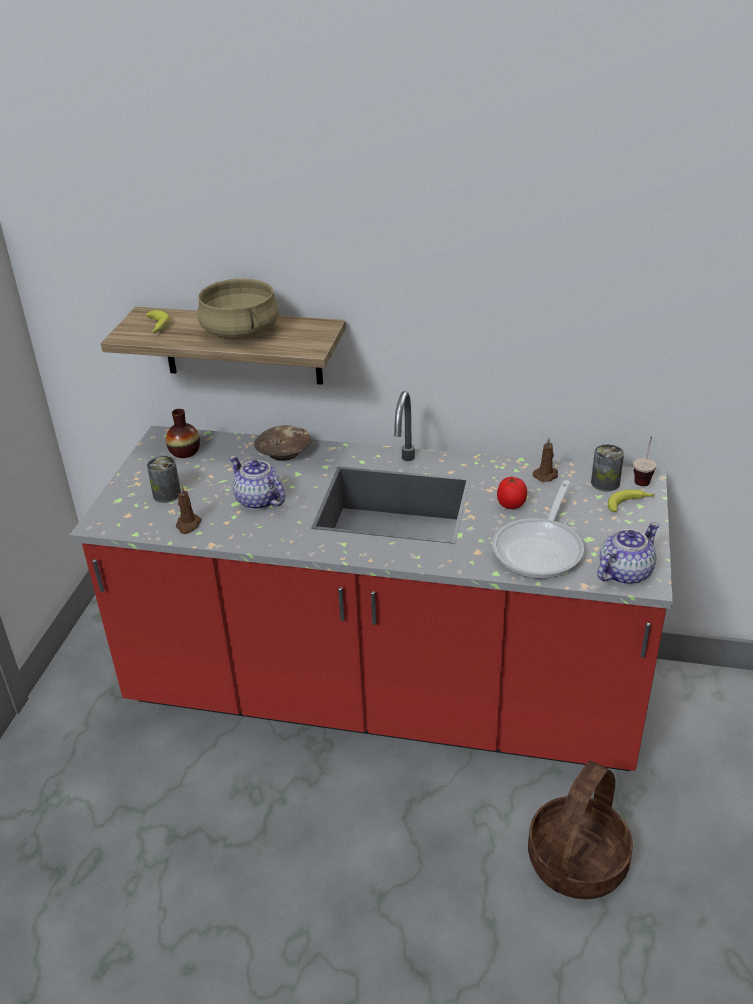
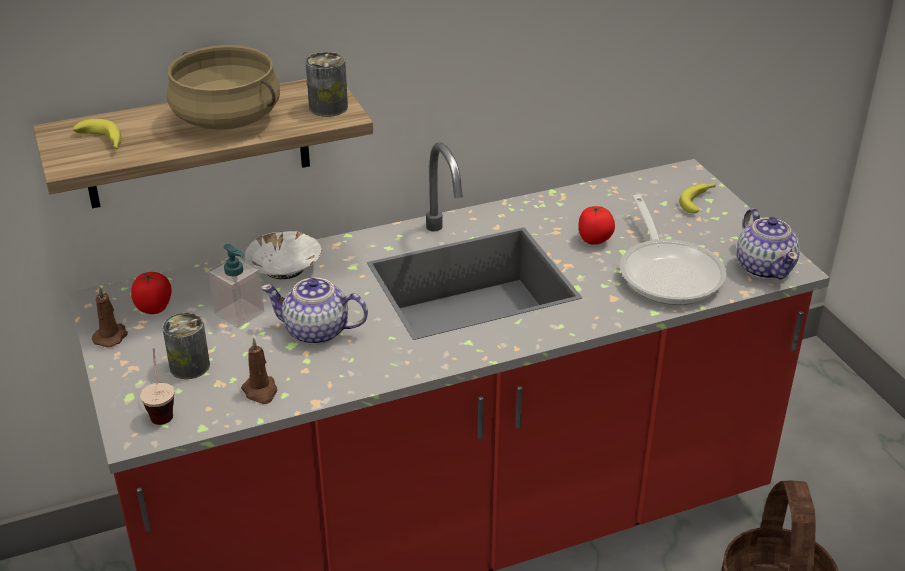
camera: 35 degrees left, 0 degrees up
(185, 452) = (154, 308): vase -> tomato
(227, 472) = (239, 313): none -> soap dispenser
(284, 452) = (285, 267): brown bowl -> white bowl
(546, 475) = (594, 199): brown candle -> brown candle (111, 336)
(605, 483) = (656, 189): can -> can (328, 107)
(624, 573) = (764, 267): teapot -> teapot turned 150 degrees clockwise
(643, 477) = (683, 172): cup -> cup (161, 409)

